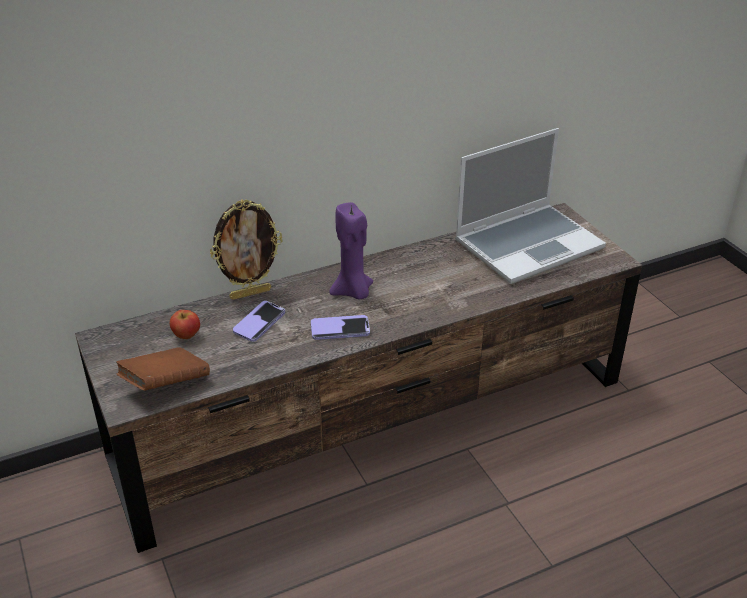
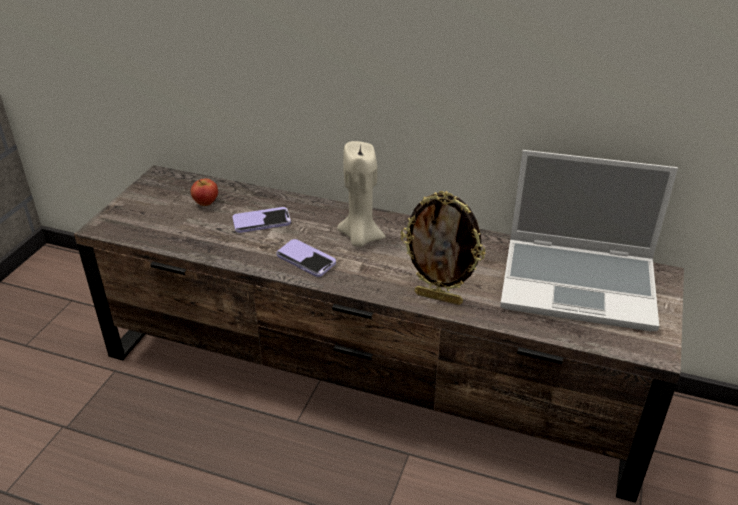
camera: 45 degrees right, 0 degrees up
(165, 384) = (143, 227): brown book -> none
(250, 293) = (289, 198): picture frame -> picture frame (439, 297)
(353, 292) = (360, 238): purple candle -> beige candle

